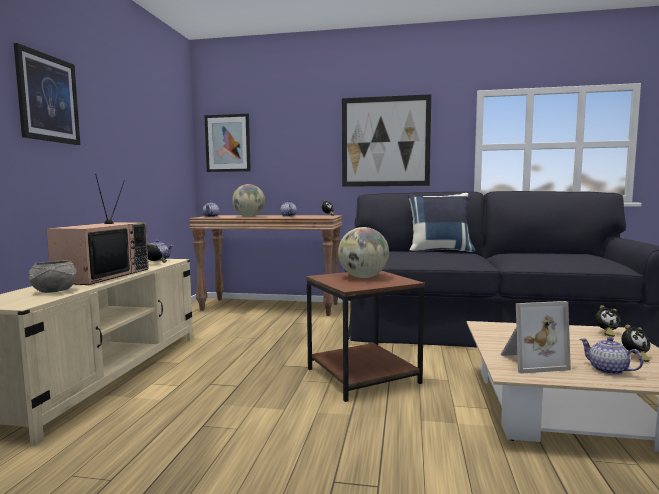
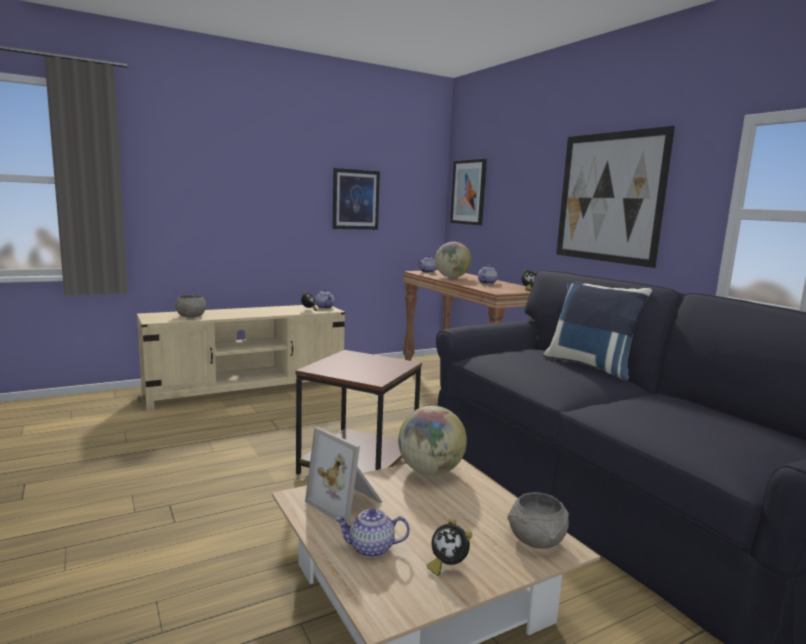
camera: 50 degrees right, 5 degrees up
(48, 98) = (248, 170): picture -> picture (355, 199)
(103, 275) = (249, 312): television -> none
(363, 277) = (367, 365): globe -> globe (430, 471)
(606, 333) = (536, 541): alarm clock -> grey bowl
(607, 370) = (371, 549): teapot -> teapot turned 105 degrees counterclockwise

